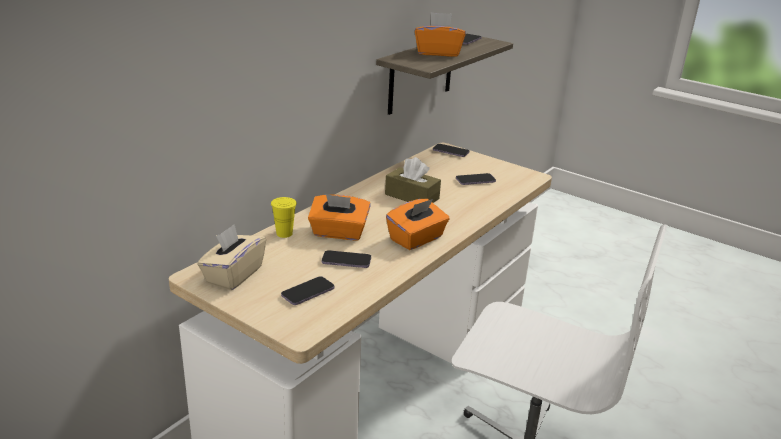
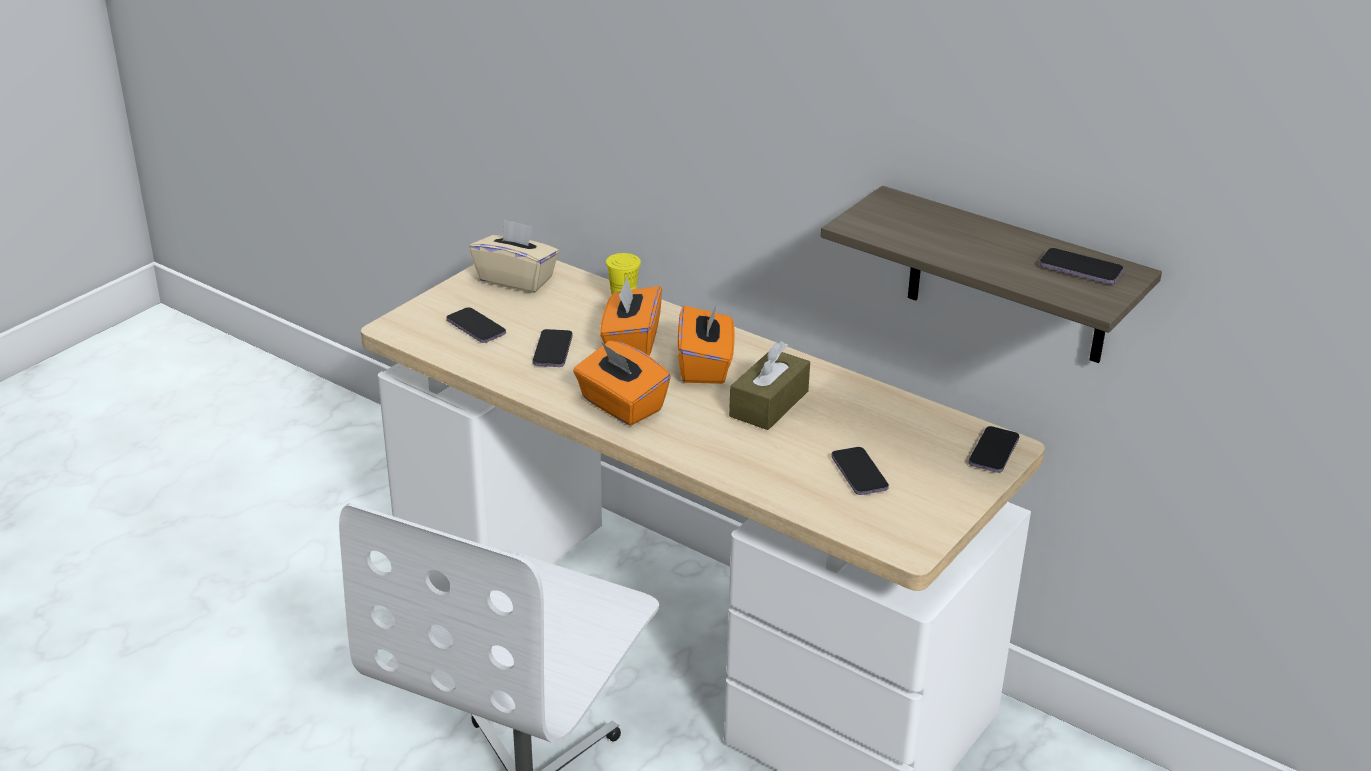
camera: 90 degrees right, 5 degrees up
(438, 52) = (958, 236): orange tissue box -> orange tissue box (705, 366)

